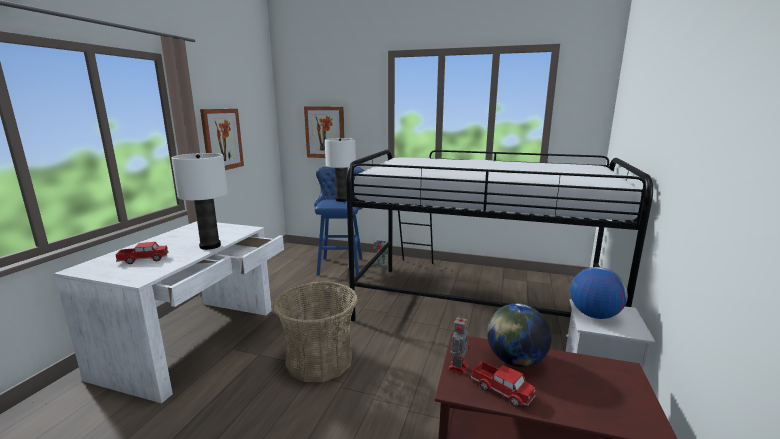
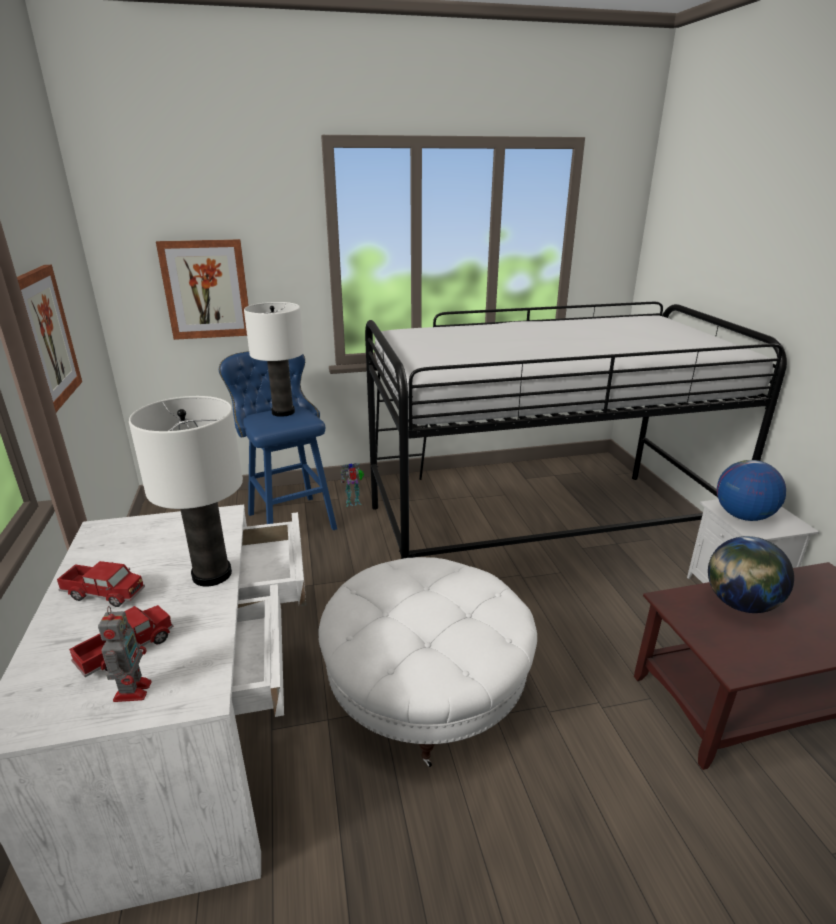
camera: 30 degrees left, 10 degrees up
(319, 360) = (426, 688): basket -> white ottoman
(458, 367) = (704, 637): toy robot -> toy robot (133, 689)
(502, 390) = (771, 648): toy truck -> toy truck (104, 593)

